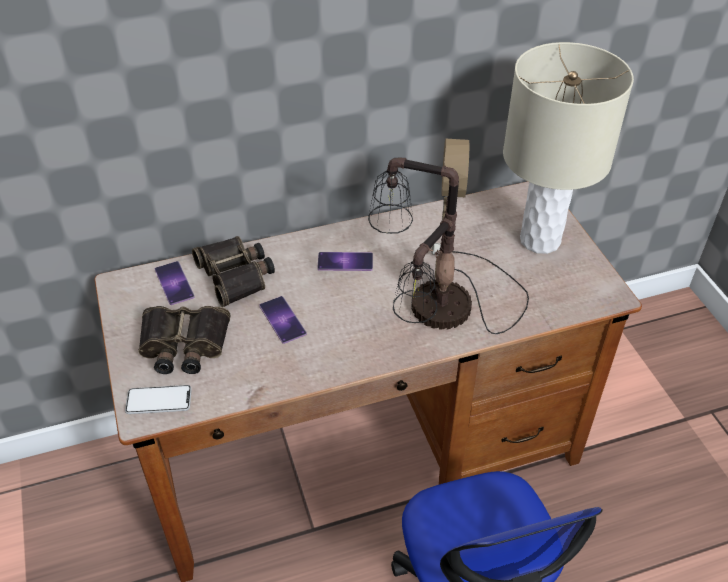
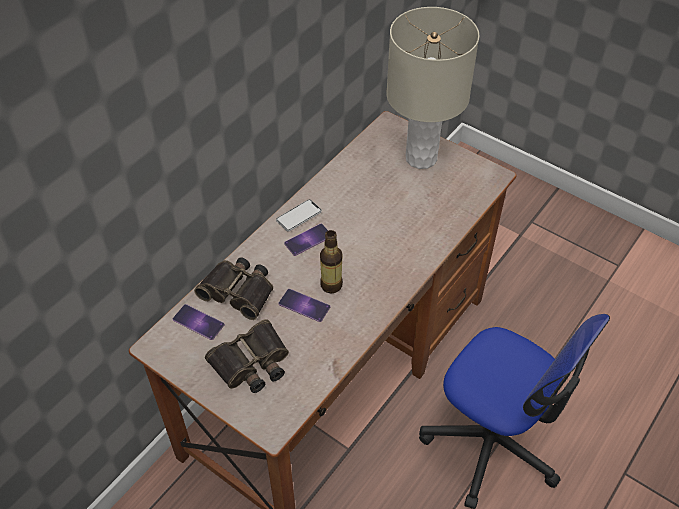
camera: 35 degrees left, 5 degrees up
(159, 400) = (273, 412): phone -> phone (299, 216)
(327, 315) = (331, 285): none -> bottle
(438, 310) = (400, 242): table lamp -> none

